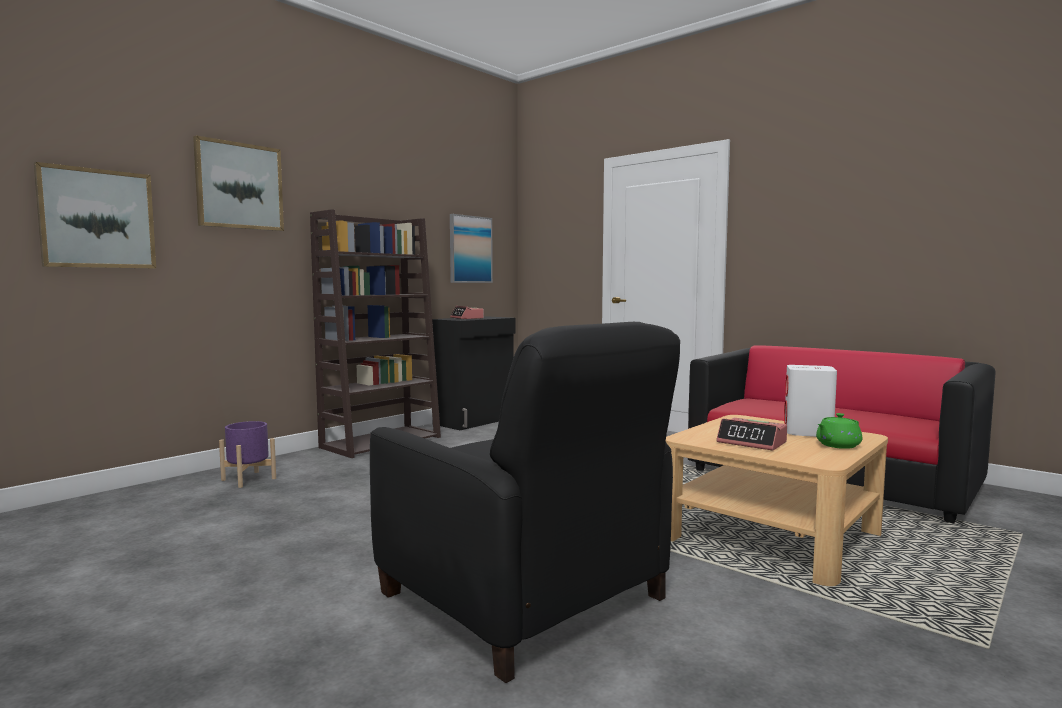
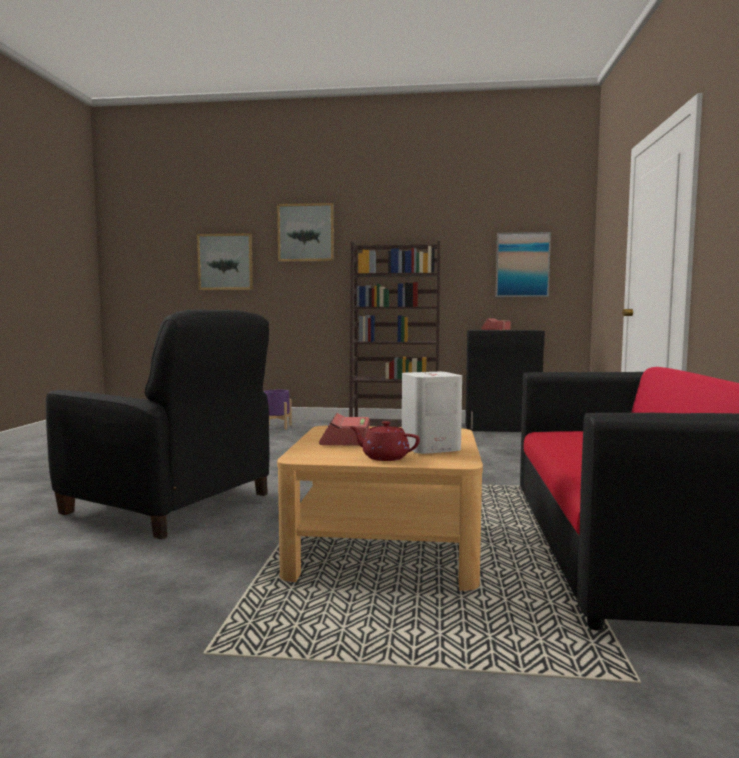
camera: 55 degrees right, 0 degrees up
(524, 597) = (170, 504): black armchair -> black armchair turned 75 degrees counterclockwise
(837, 445) = (384, 457): green teapot -> red teapot

